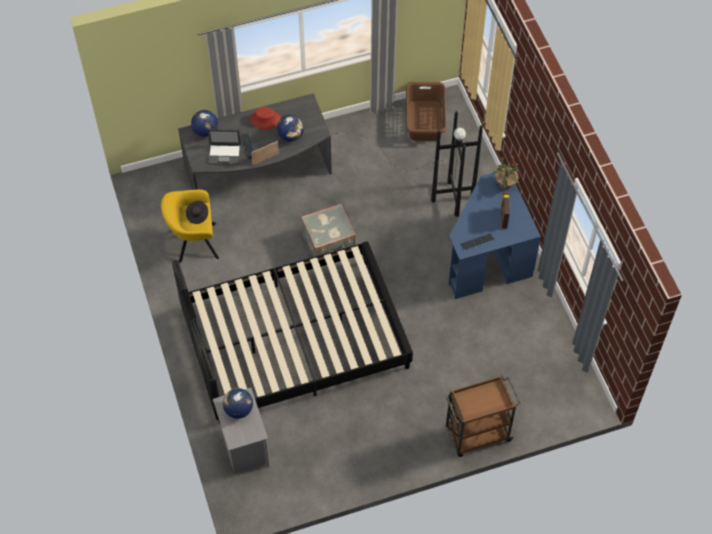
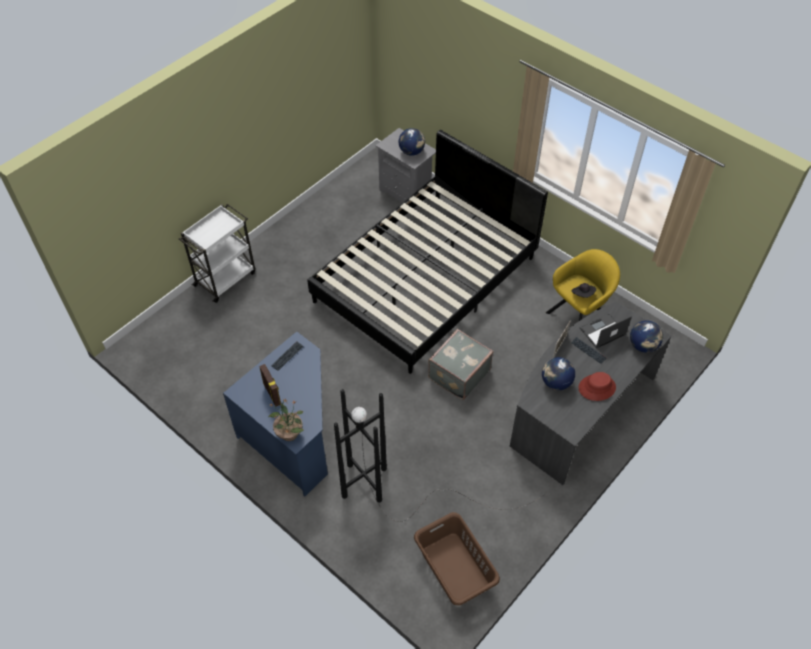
camera: 150 degrees right, 5 degrees down
(476, 434) = (226, 278): brown cart -> white cart

